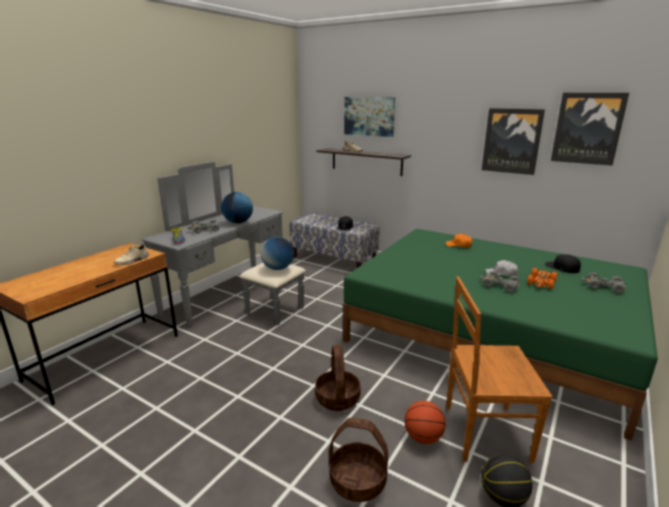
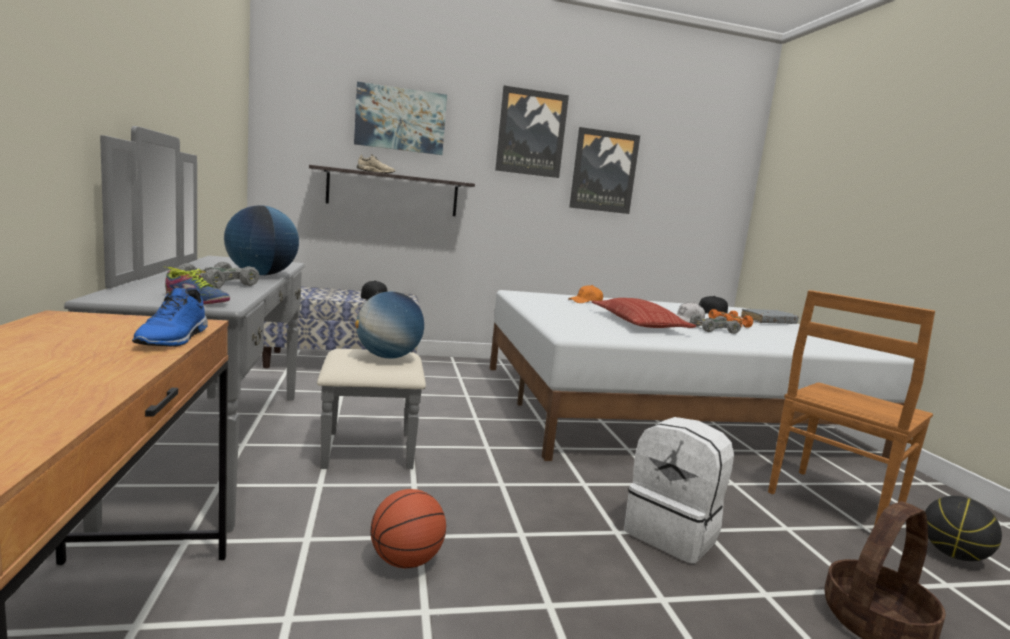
camera: 45 degrees left, 10 degrees down
(132, 261) = (175, 339): beige shoe -> blue shoe
(338, 398) = (673, 534): basket -> white backpack
(423, 437) = (815, 534): basketball -> basketball (406, 561)
(446, 270) = (638, 323): none -> pillow
(489, 335) = (664, 409): green bed -> white bed
(587, 128) = (679, 162): picture -> picture (531, 133)
(603, 287) = (768, 322): grey toy car -> grey book

